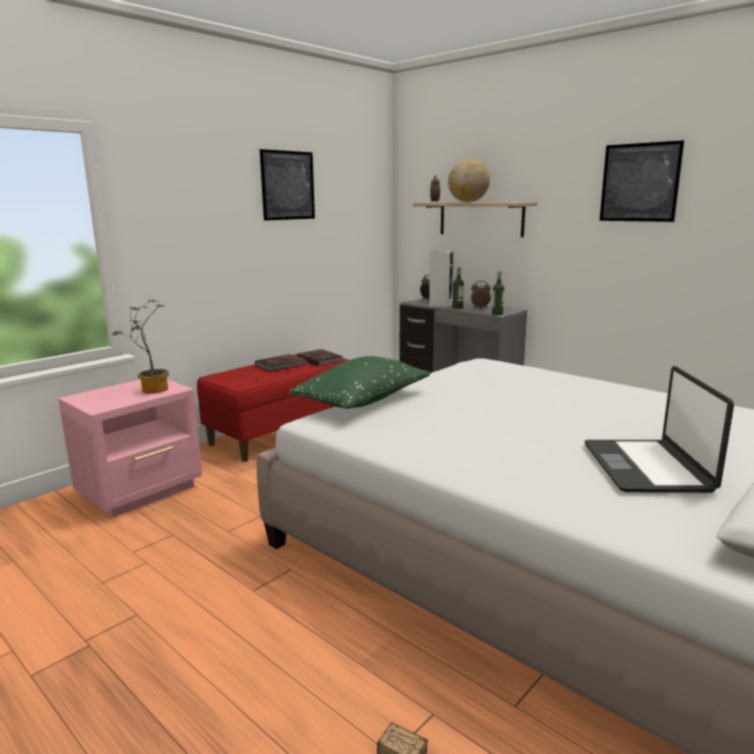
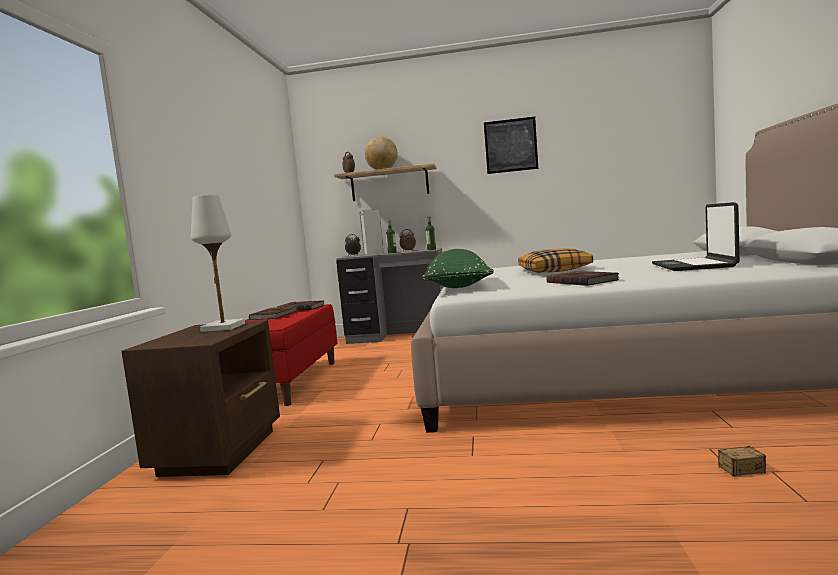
camera: 35 degrees left, 10 degrees down
(142, 491) = (221, 451): pink nightstand -> brown nightstand
(151, 390) = (223, 327): potted plant -> white table lamp
(288, 185) = (244, 151): picture -> none
(447, 446) = (582, 281): none -> brown book
(517, 404) = (555, 270): none -> pillow
(647, 467) = (693, 265): laptop -> laptop turned 45 degrees clockwise

